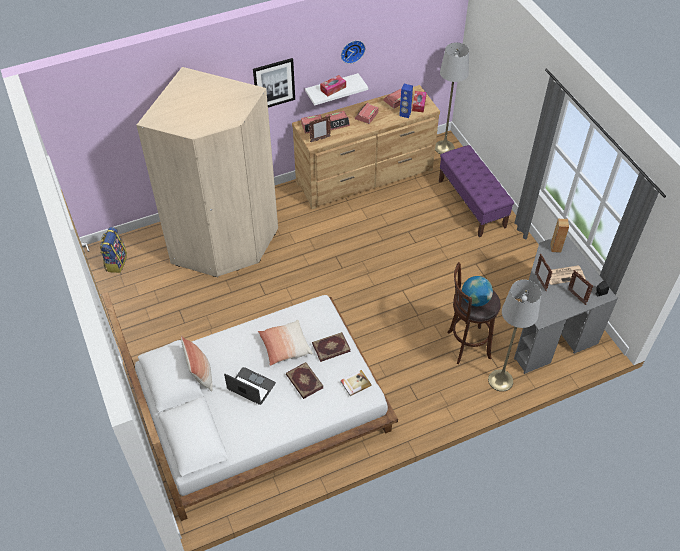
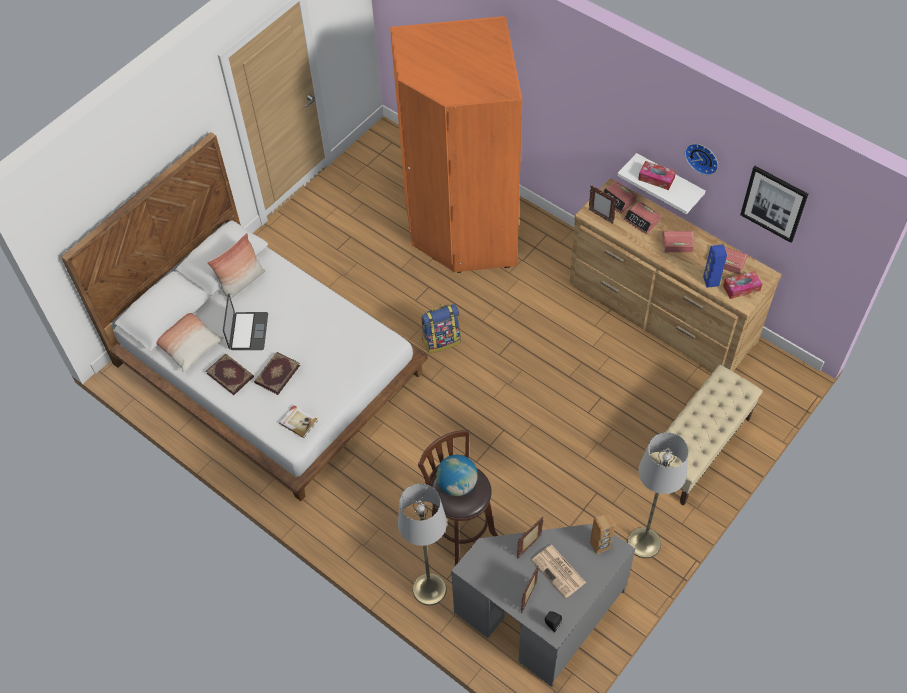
camera: 65 degrees right, 5 degrees up
(116, 262) = (379, 153): backpack -> backpack (441, 340)
(224, 244) = (462, 229): beige wardrobe -> orange wardrobe
(274, 83) = (602, 117): picture -> picture (774, 203)
(285, 347) = (313, 337): pillow -> pillow (188, 345)
(331, 347) = (336, 378): book -> book (230, 374)
(444, 147) = (778, 377): grey floor lamp -> grey floor lamp (644, 542)
(472, 204) = (698, 449): purple bench -> beige bench

